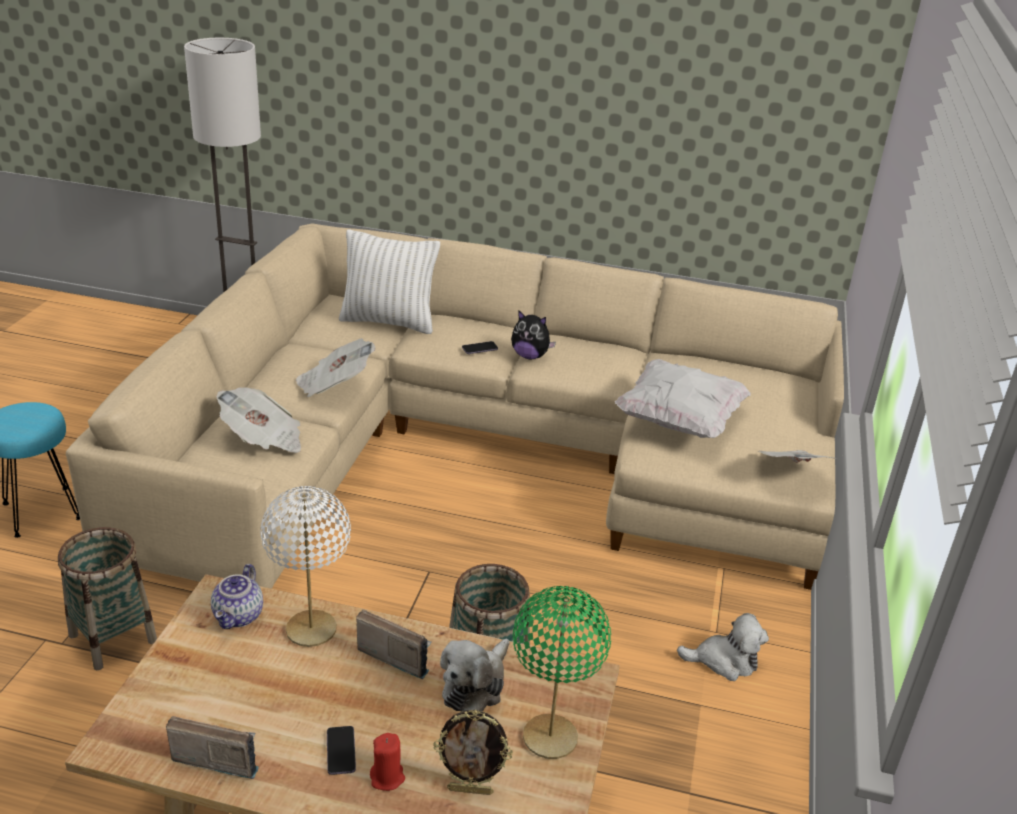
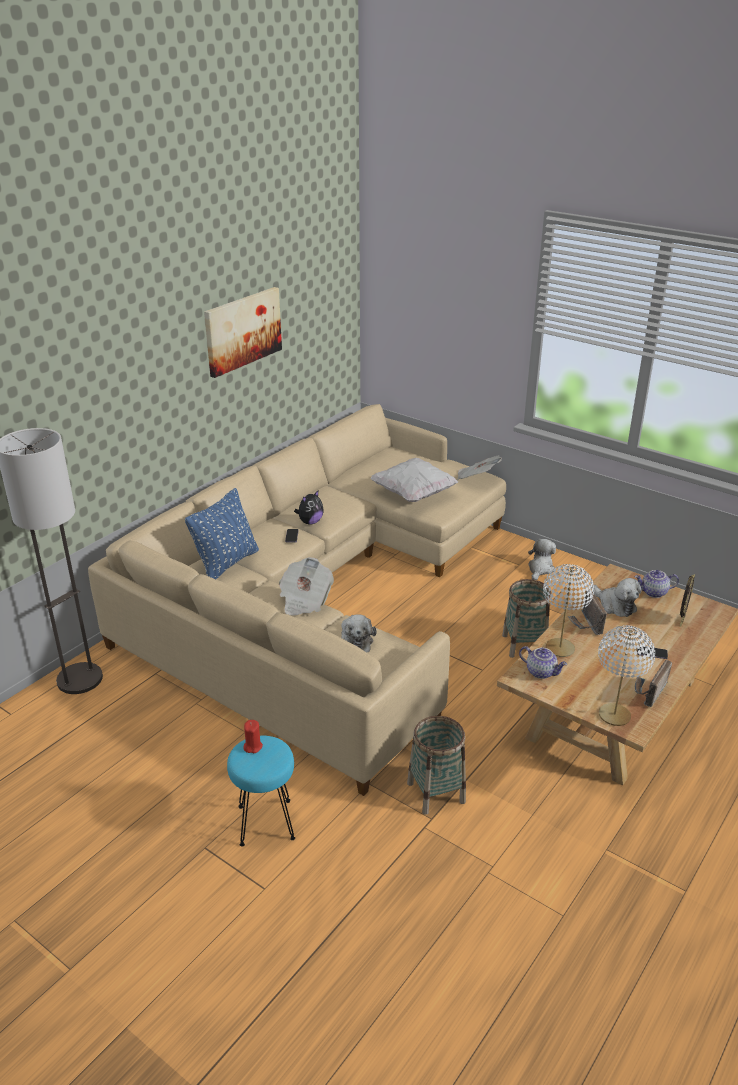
camera: 65 degrees left, 0 degrees up
(143, 715) = (614, 715): none -> white table lamp
(263, 439) = (355, 640): newspaper -> plush toy
(387, 777) = (670, 642): red candle -> red candle (253, 746)
(388, 322) = (226, 564): white pillow -> blue pillow
(396, 654) = (586, 624): radio -> radio turned 60 degrees counterclockwise
(550, 738) = (654, 593): green table lamp -> teapot
(603, 71) = (242, 330): none -> picture

